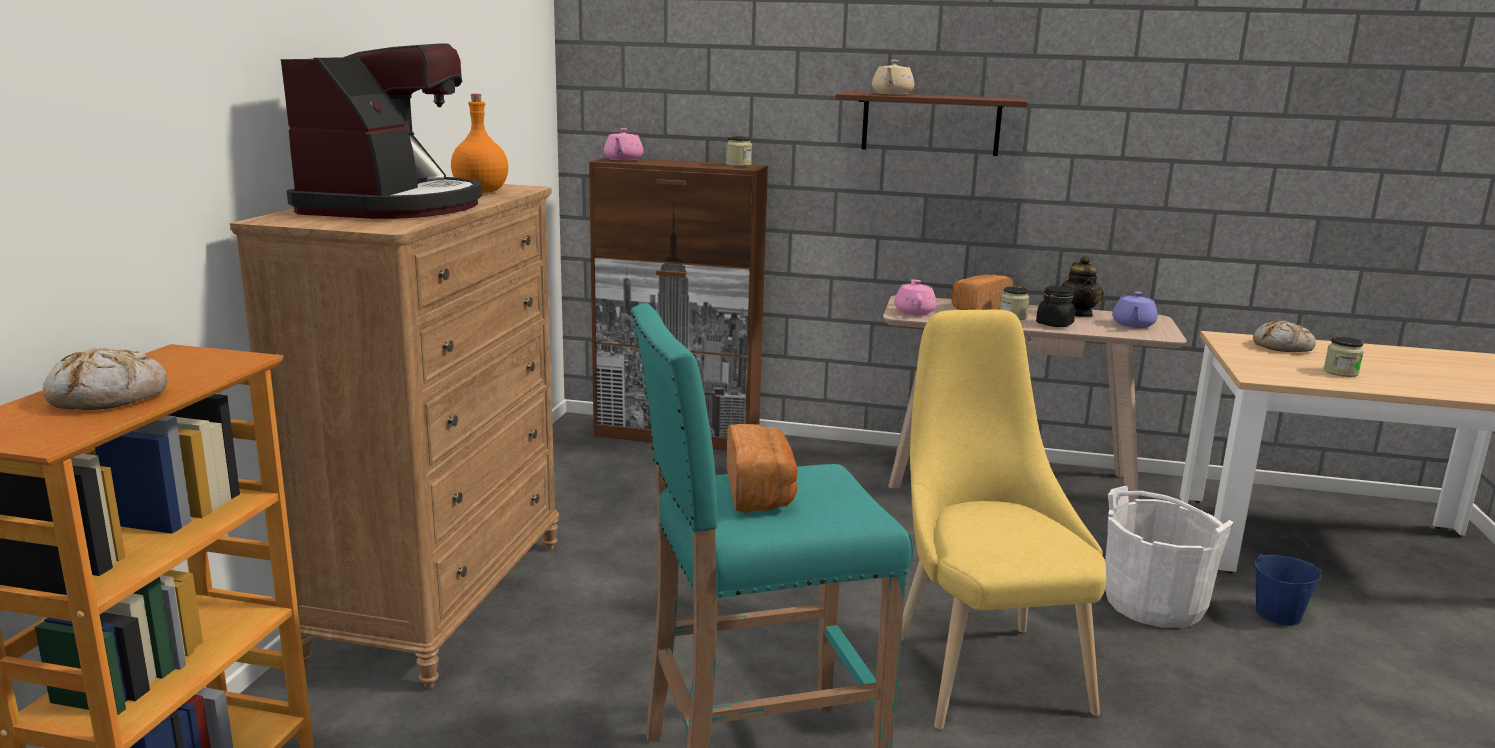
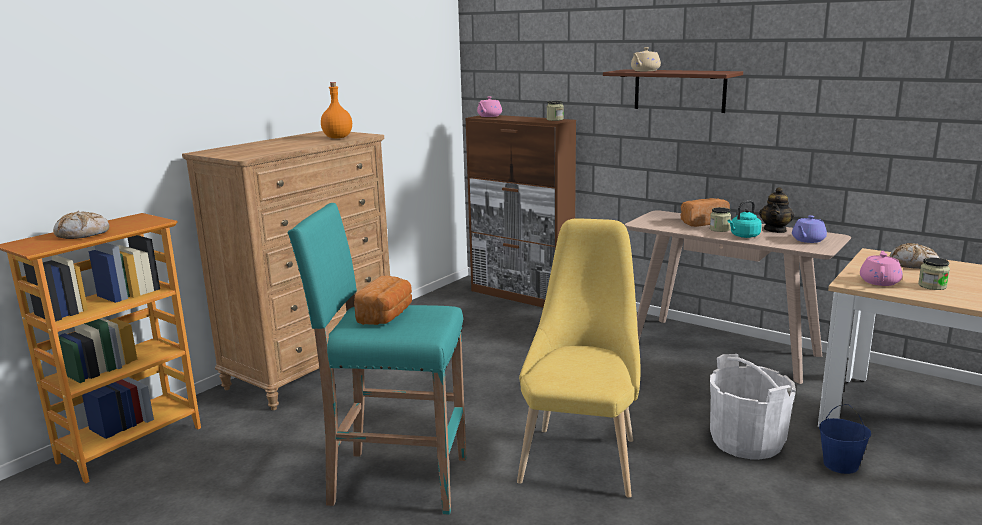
camera: 25 degrees right, 0 degrees up
(393, 207) = (273, 146): coffee machine -> none
(914, 311) = (651, 222): pink teapot -> pink teapot (879, 281)
(1054, 324) = (743, 236): black jar -> turquoise kettle

